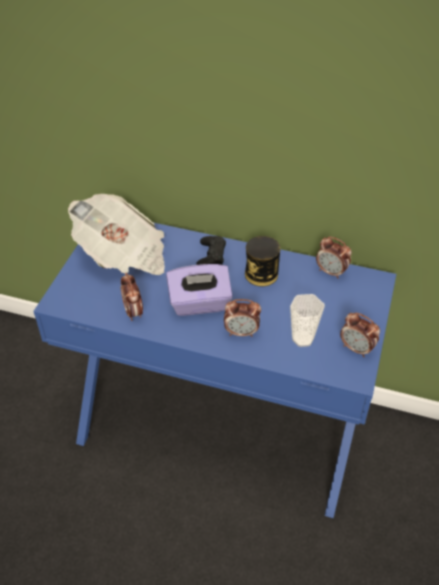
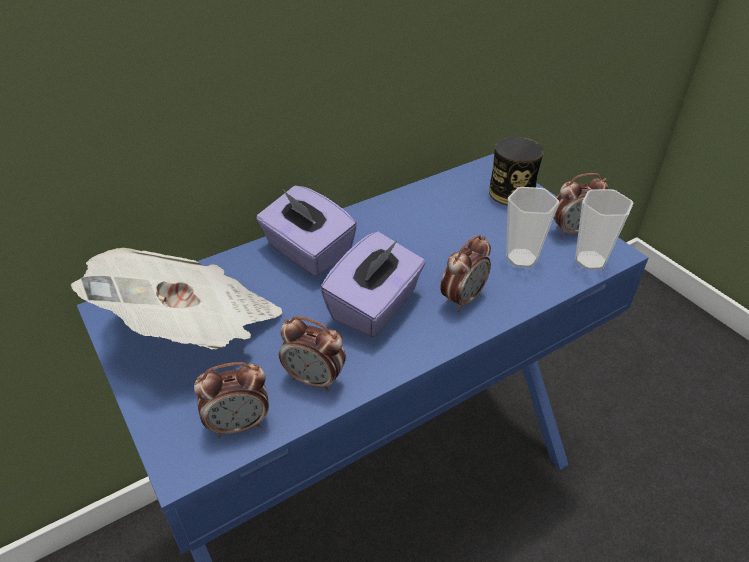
camera: 50 degrees left, 5 degrees down
(211, 256) = (307, 253): black game controller -> purple tissue box
(261, 274) = (387, 232): can -> can (511, 192)
(331, 272) = (444, 187): alarm clock -> alarm clock (239, 424)
(336, 369) = (590, 261): none -> cup

